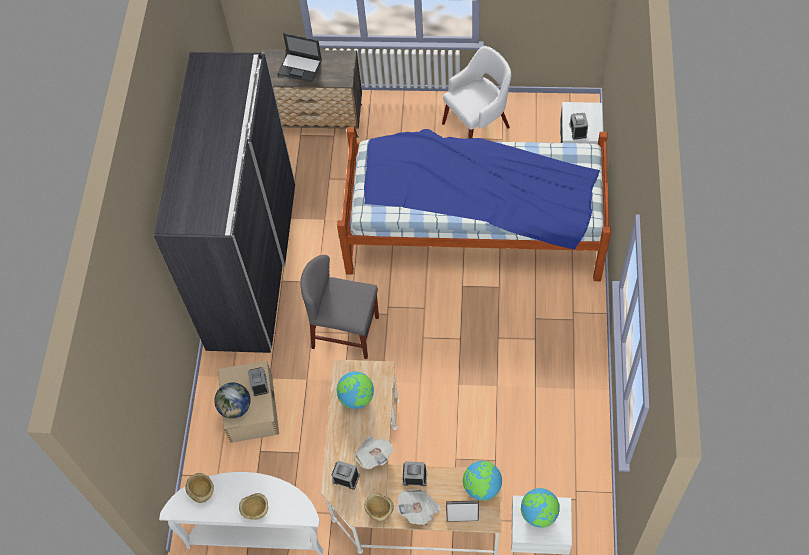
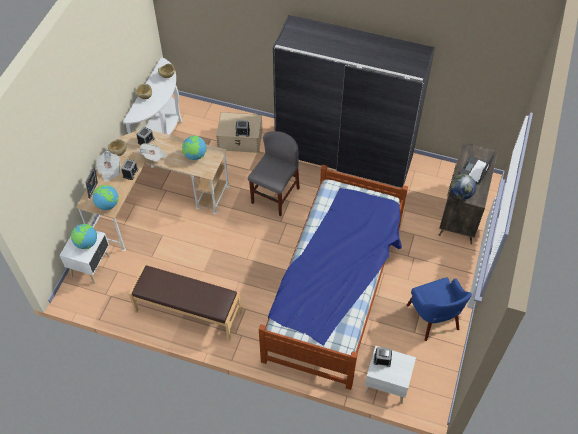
camera: 100 degrees right, 5 degrees down
(235, 407) = (232, 119): globe -> globe (460, 194)
(477, 124) = (433, 318): white armchair -> blue armchair
(564, 384) = (188, 312): none -> brown bench

